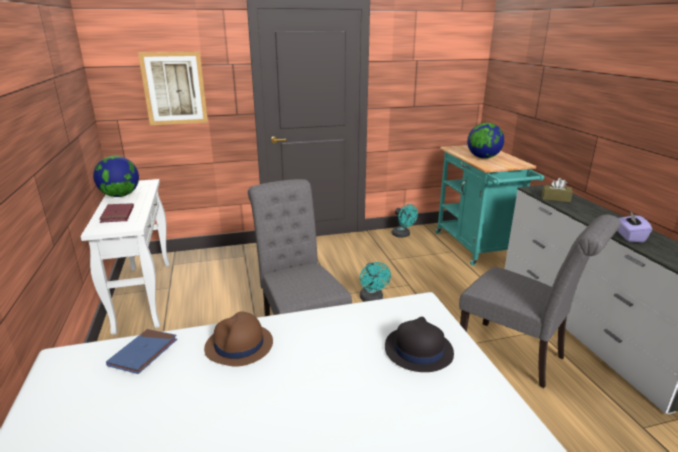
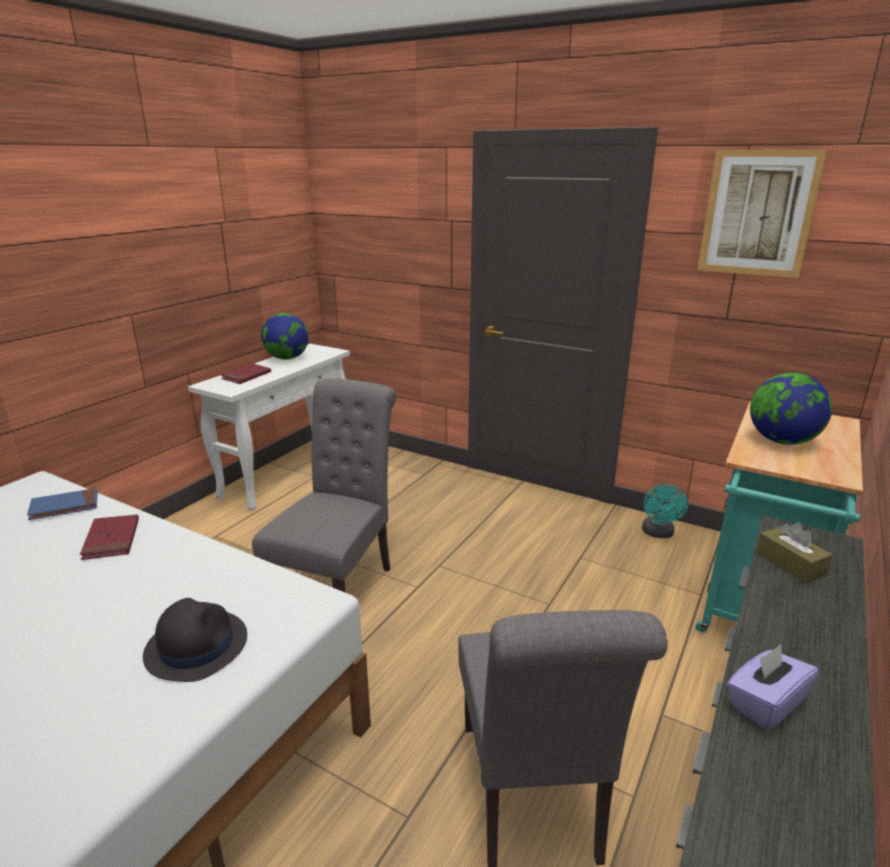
camera: 45 degrees right, 0 degrees up
(174, 88) = (386, 246): picture -> picture (758, 213)
(239, 346) = (112, 539): brown hat -> red book
(372, 299) = (472, 595): turquoise fan -> none

